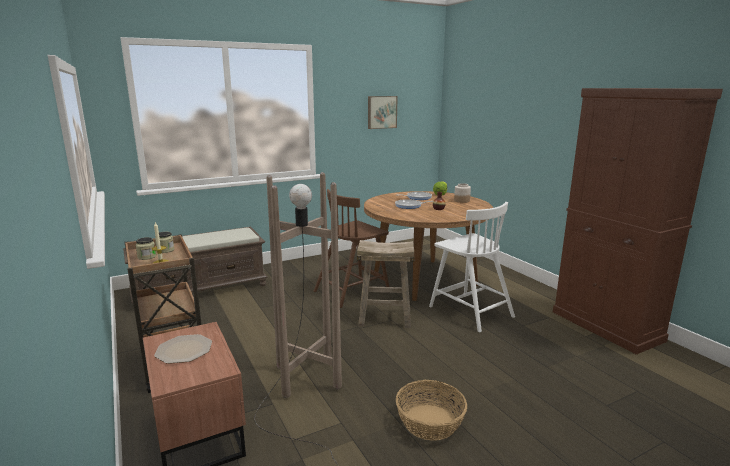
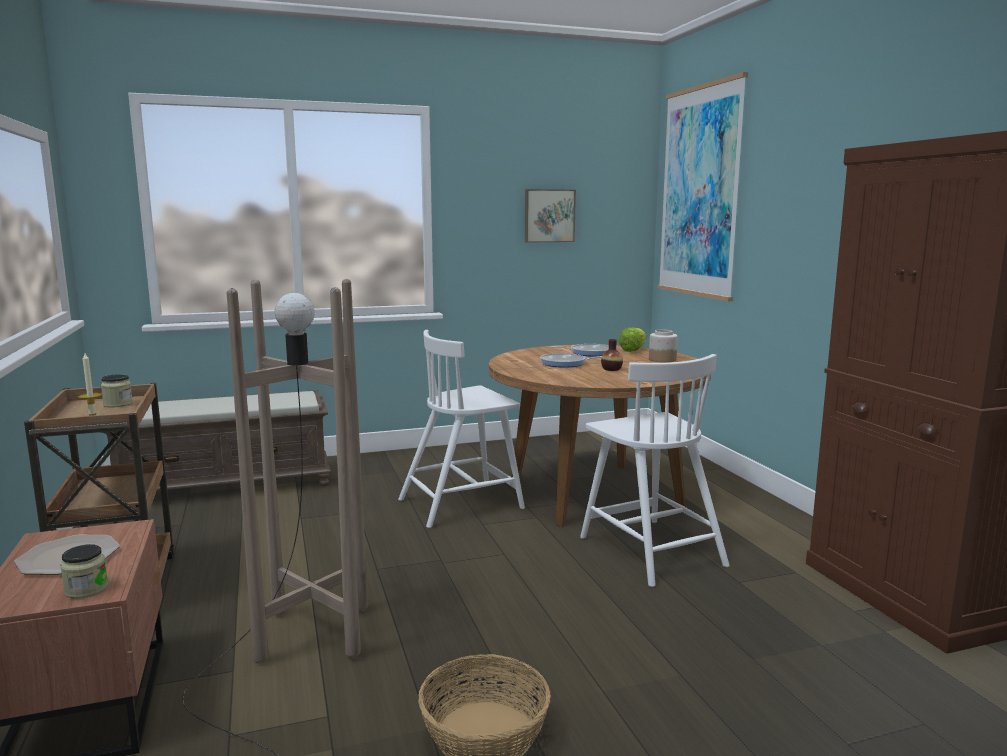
camera: 10 degrees right, 5 degrees down
(147, 257) = (81, 411): jar -> jar (86, 589)
(352, 291) = (462, 503): brown chair -> white chair
(385, 317) = (495, 548): beige stool -> none
(472, 99) = (699, 192): none -> picture

